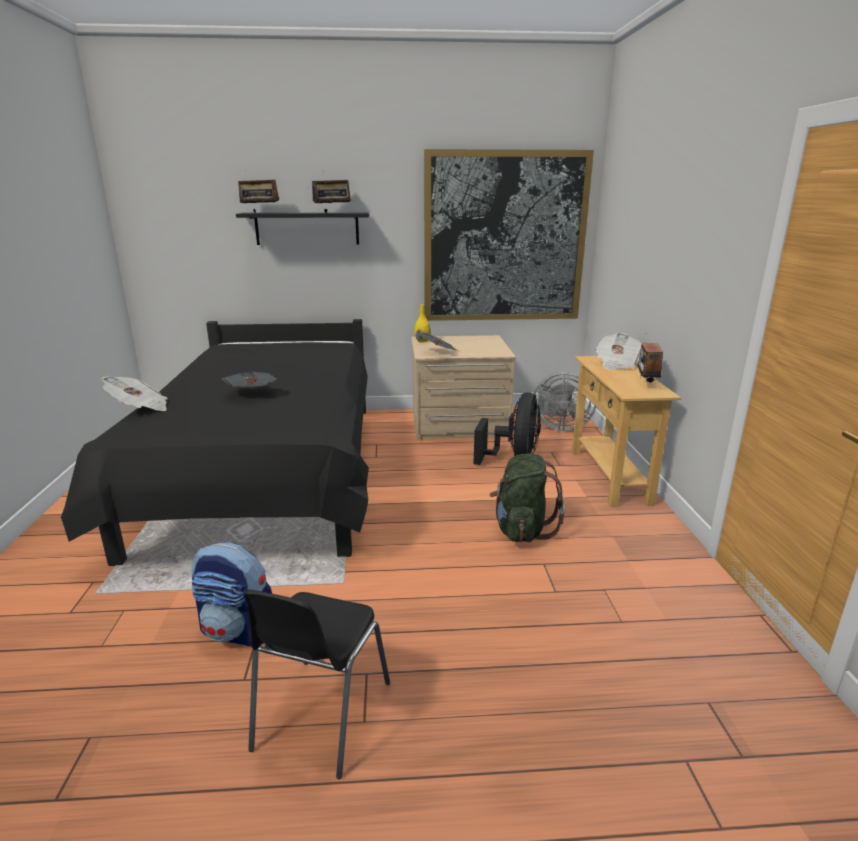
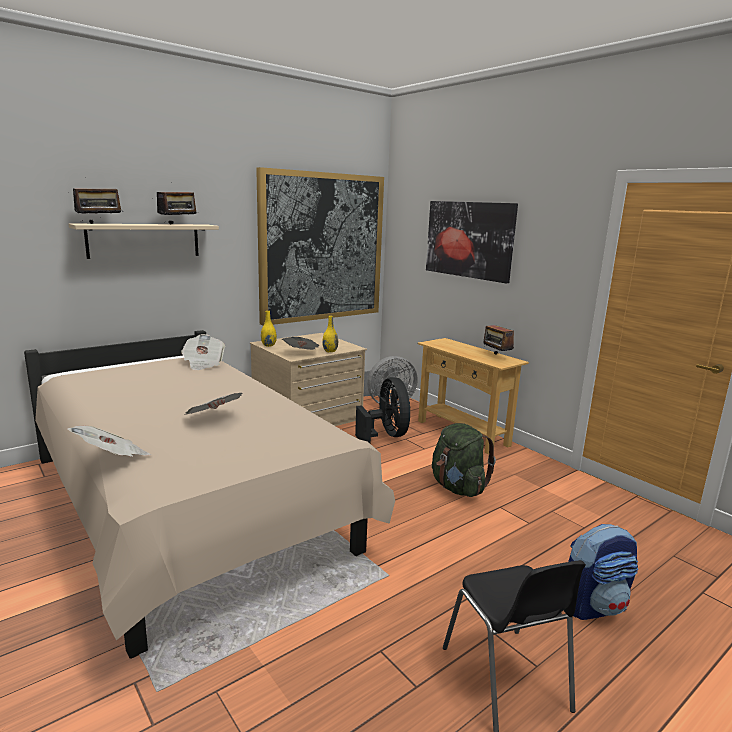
camera: 35 degrees left, 5 degrees down
(238, 631) = (357, 652): backpack -> backpack (594, 606)
(268, 474) = (187, 507): black bed -> beige bed
(307, 228) = (144, 240): black shelf -> beige shelf
(471, 354) = (330, 351): none -> yellow vase
(616, 364) = (454, 345): newspaper -> newspaper (203, 364)
(654, 227) = (469, 239): none -> picture

